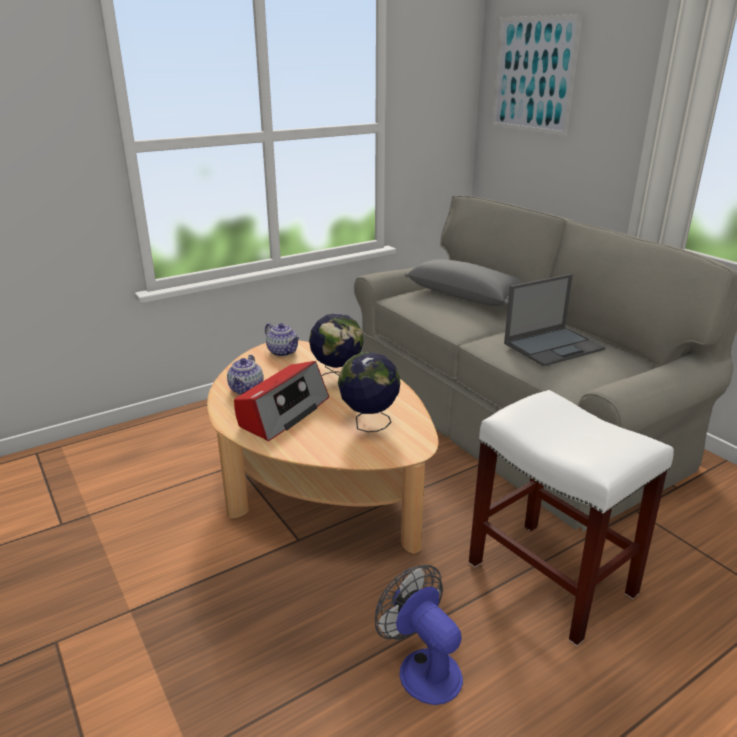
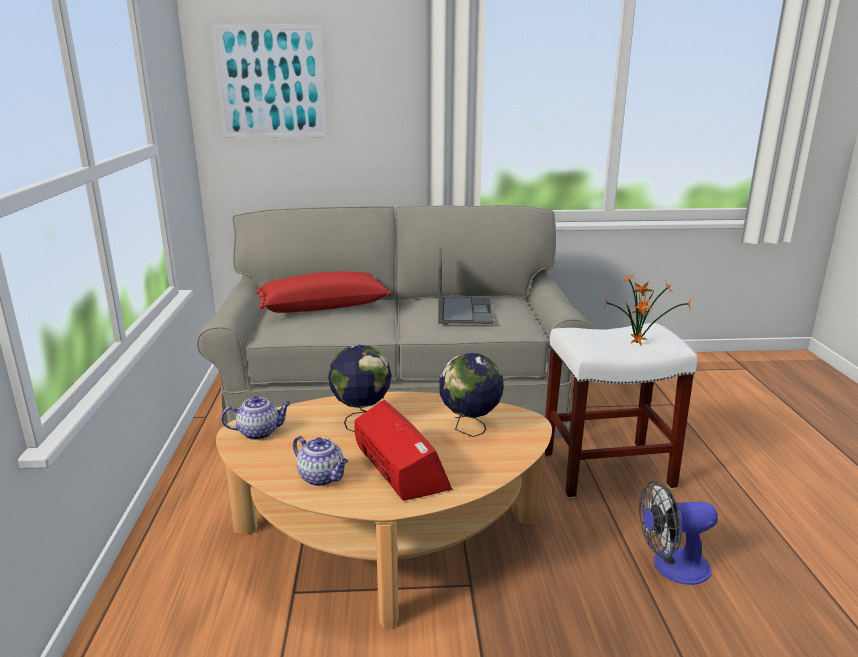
camera: 60 degrees left, 5 degrees down
(467, 296) = (324, 306): grey pillow -> red pillow
(573, 441) = (637, 343): none -> potted plant

